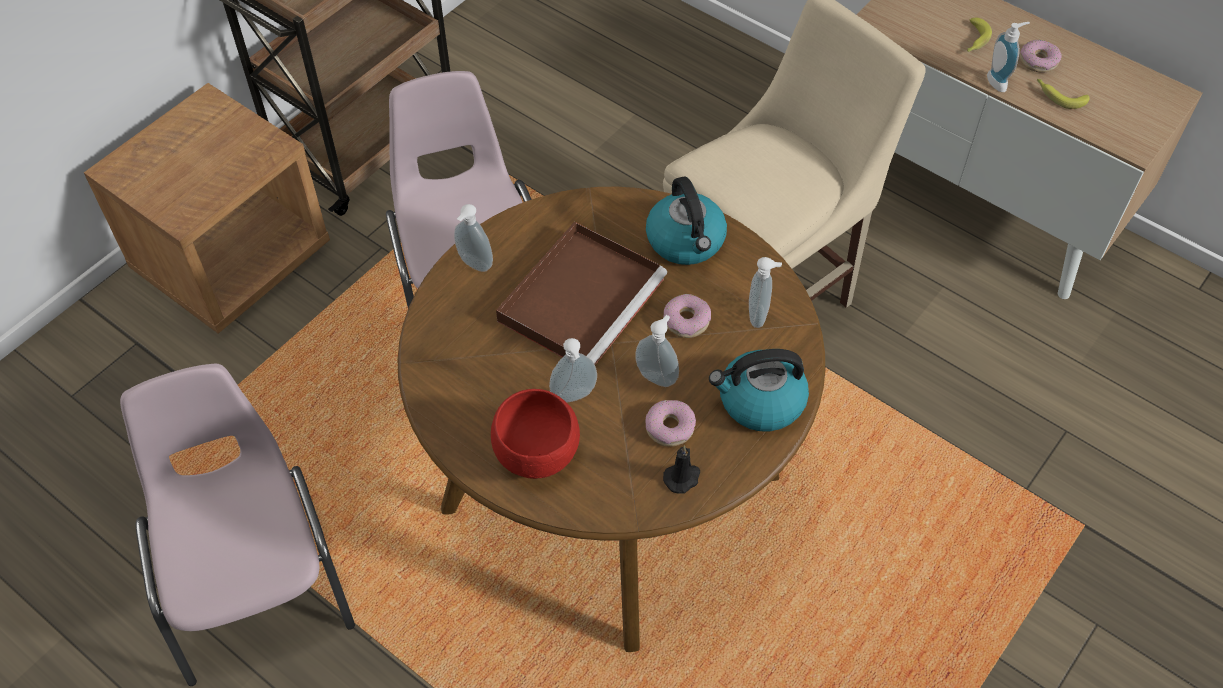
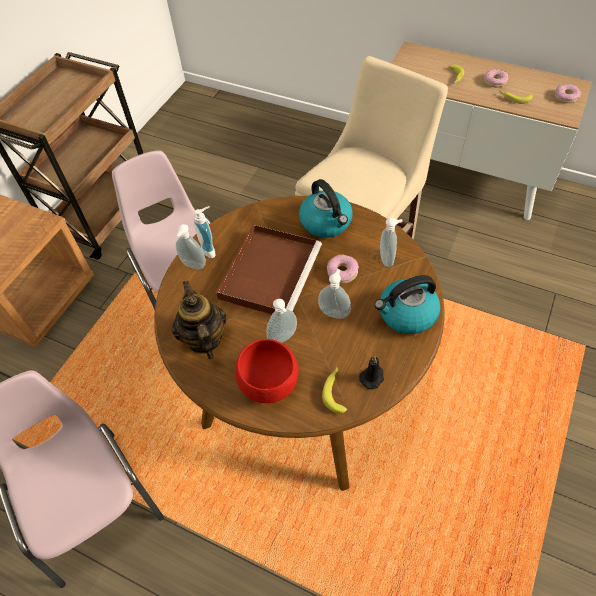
camera: 10 degrees left, 0 degrees up
(463, 373) = (203, 339): none -> teapot
(625, 485) = (335, 391): none -> banana
(670, 427) = (353, 344): donut -> donut (565, 97)
(999, 81) = (477, 96): soap dispenser -> soap dispenser (210, 249)

